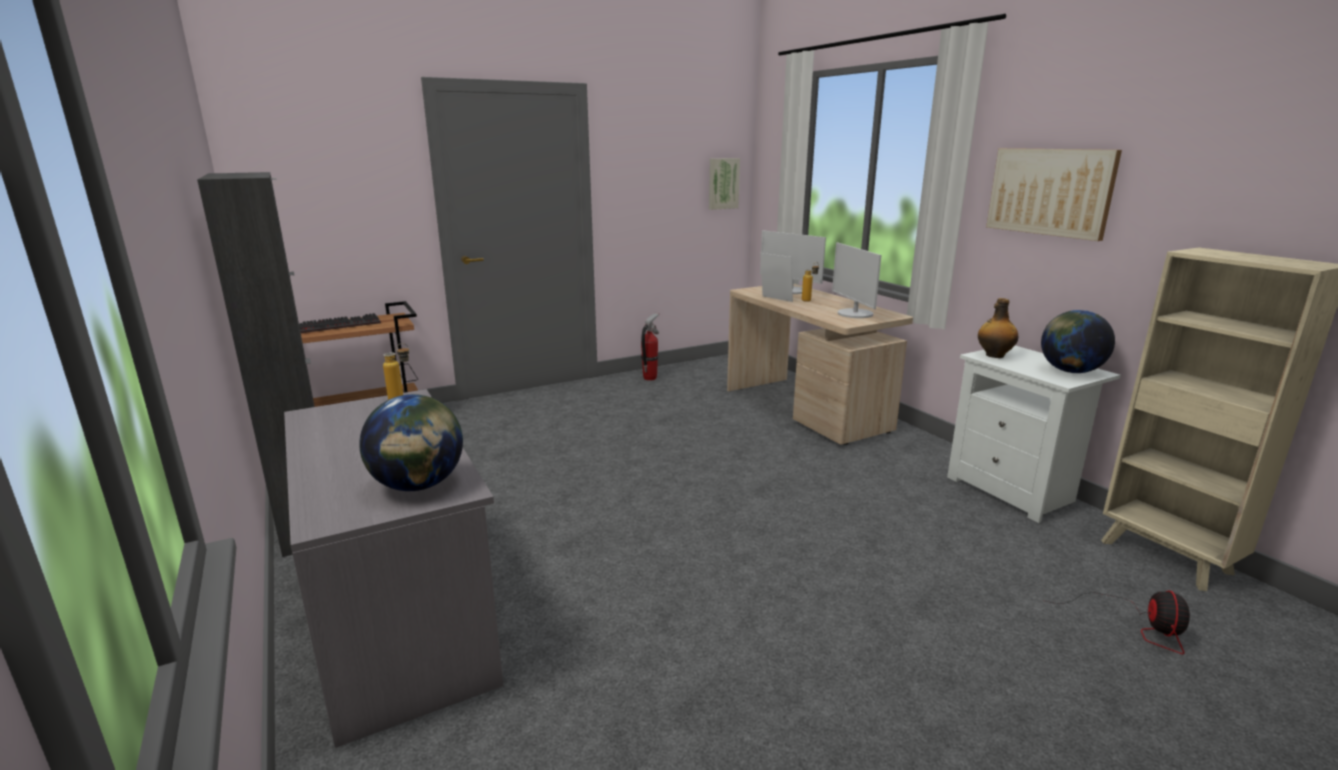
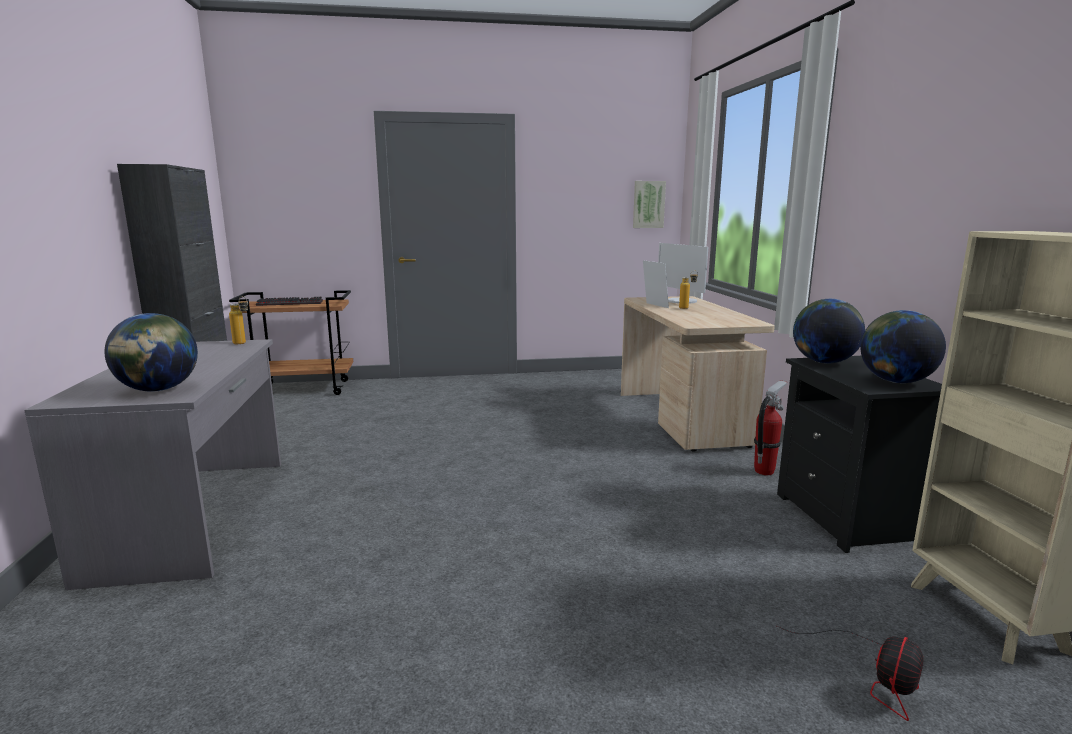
camera: 20 degrees right, 5 degrees down
(650, 378) = (560, 378): fire extinguisher -> fire extinguisher (764, 471)
(854, 314) = (714, 319): monitor -> none
(994, 355) = (823, 362): bottle -> globe
(1013, 490) = (845, 518): white nightstand -> black nightstand
(1050, 192) = (898, 184): picture -> none

